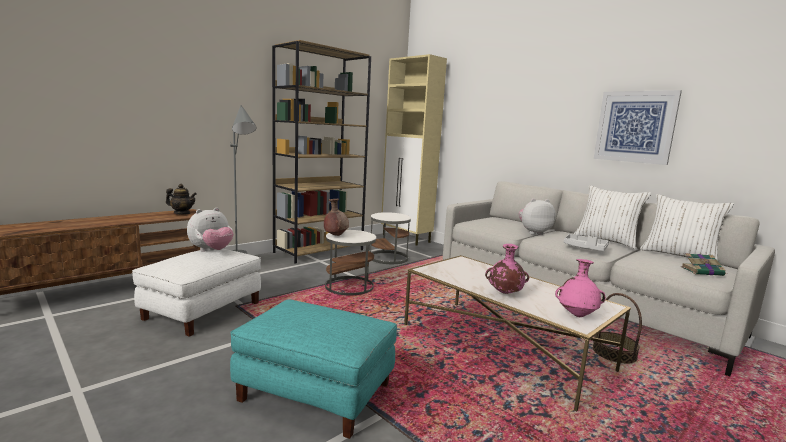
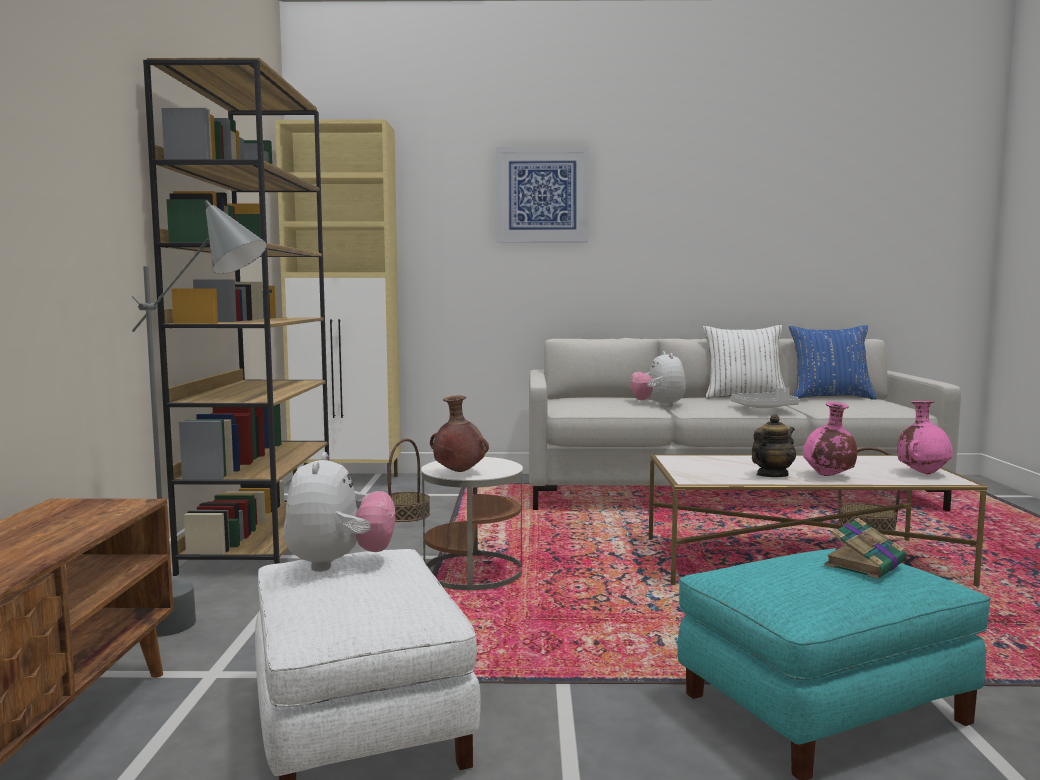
camera: 45 degrees left, 5 degrees down
(182, 213) = (78, 512): teapot -> teapot (771, 475)
(388, 258) = (405, 515): white side table -> basket
(533, 232) = (658, 406): plush toy -> plush toy turned 45 degrees counterclockwise
(635, 127) = (725, 244): picture -> picture (542, 195)
(679, 256) = (830, 397): white pillow -> blue pillow
(703, 271) = (889, 405): book -> book (865, 563)

